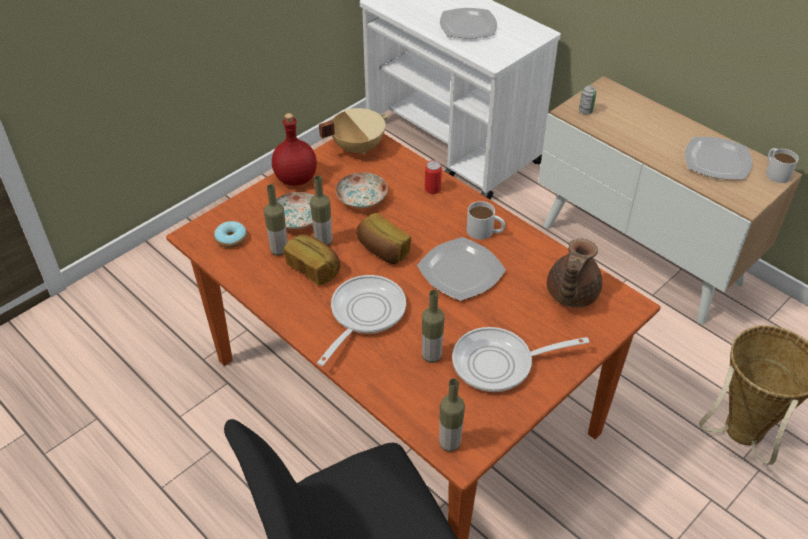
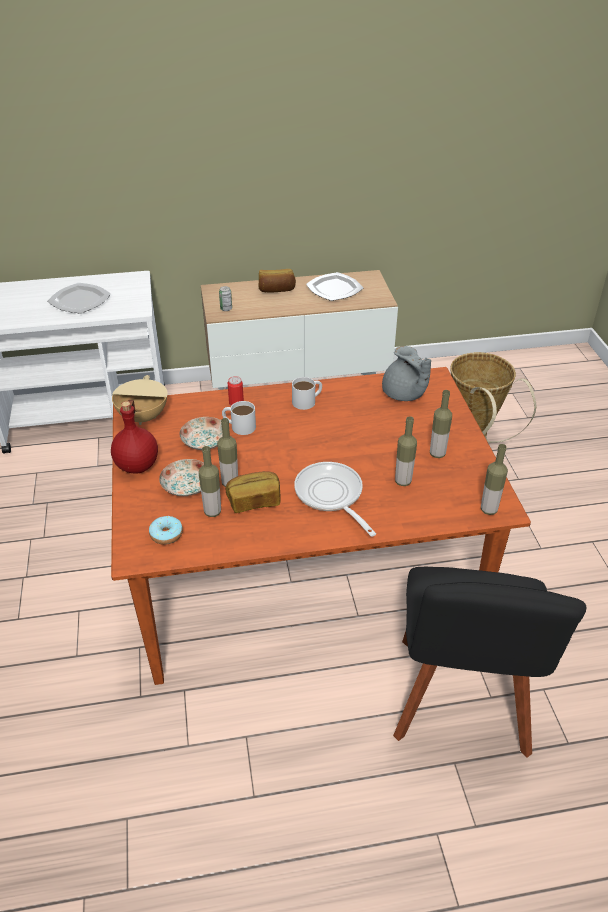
camera: 55 degrees left, 5 degrees down
(382, 250) = (273, 456): bread -> bread (276, 290)
(461, 272) = (335, 430): plate -> none
(499, 364) = (437, 454): frying pan -> bottle
(570, 294) = (404, 394): brown teapot -> grey teapot
(775, 172) = (367, 276): white mug -> white mug (239, 426)

